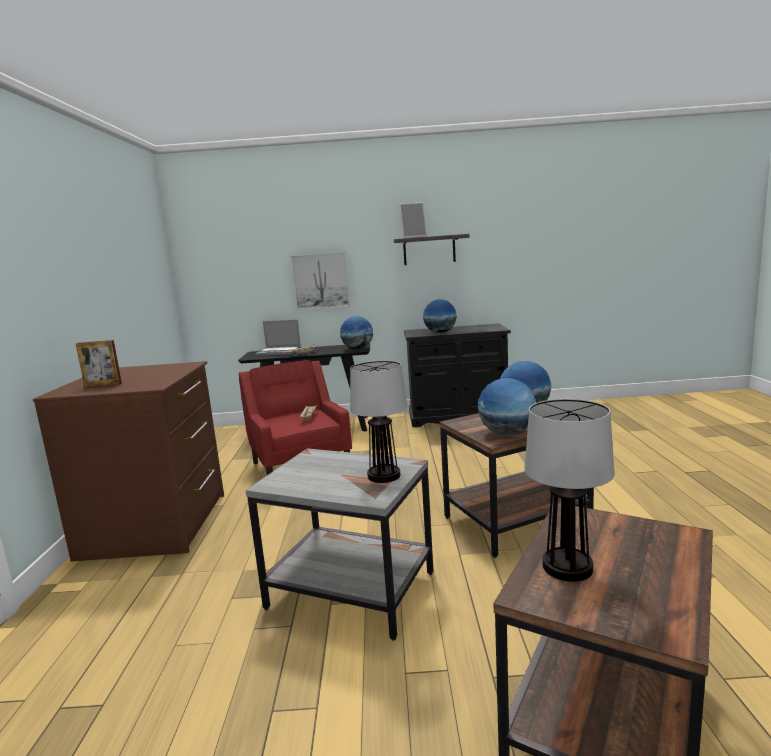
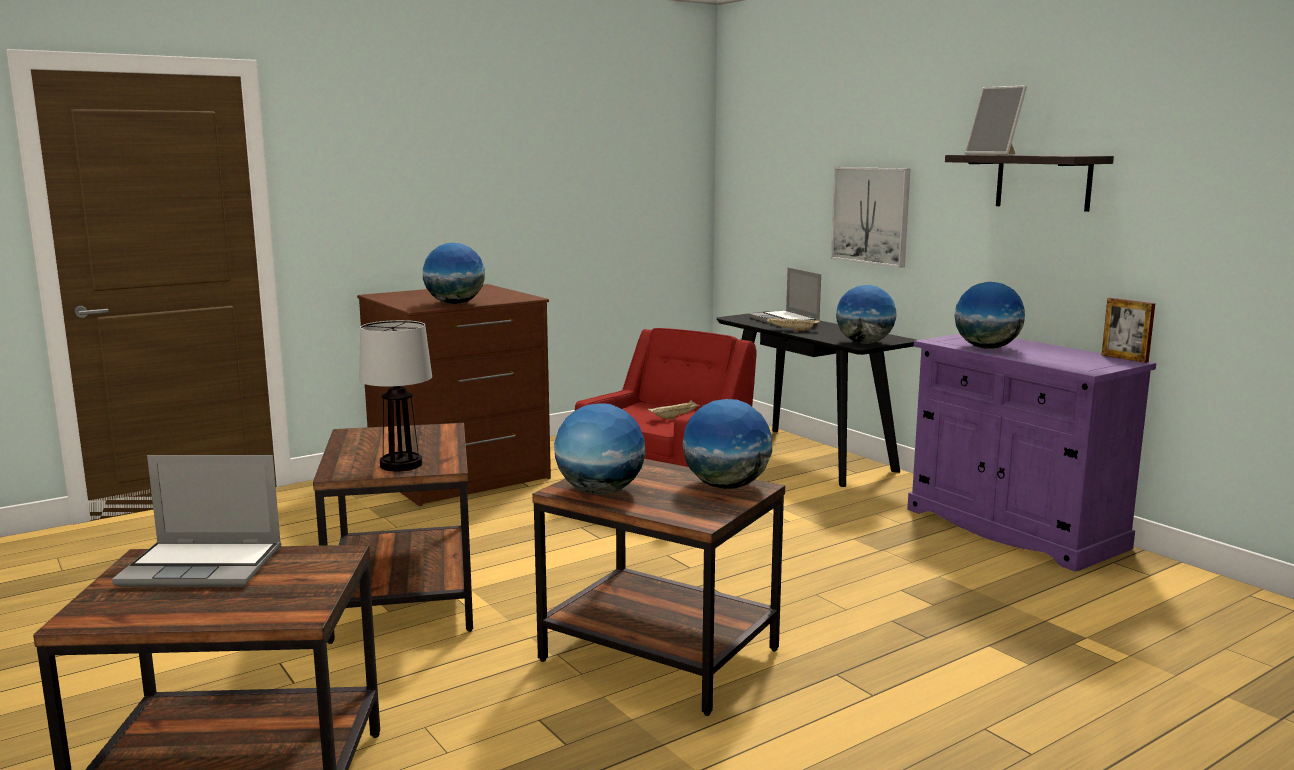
camera: 55 degrees right, 0 degrees up
(103, 385) = (414, 297): picture frame -> picture frame (1124, 358)
(164, 378) = (455, 304): none -> globe
(350, 591) = (402, 598): grey side table -> brown side table
(458, 417) = (1013, 528): black cabinet -> purple cabinet
(566, 566) = (204, 566): table lamp -> laptop

